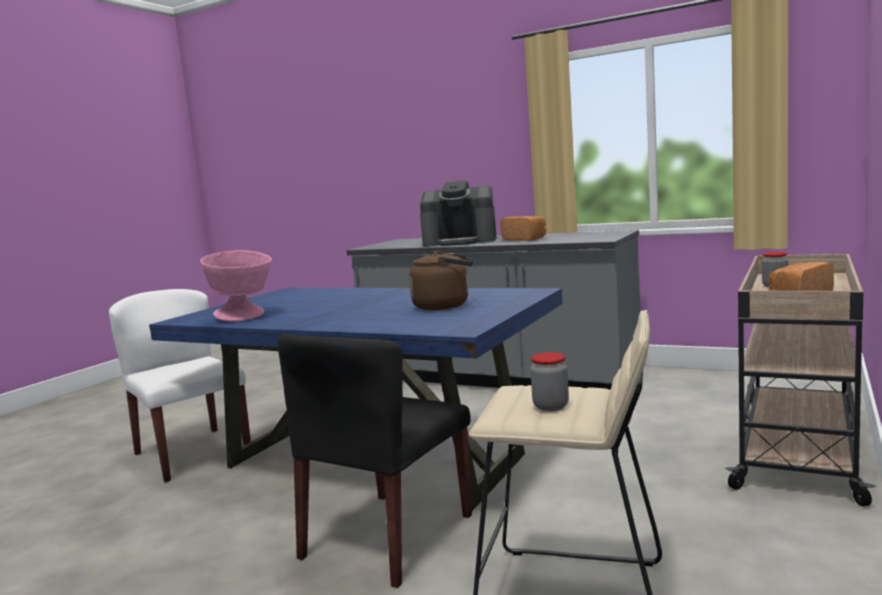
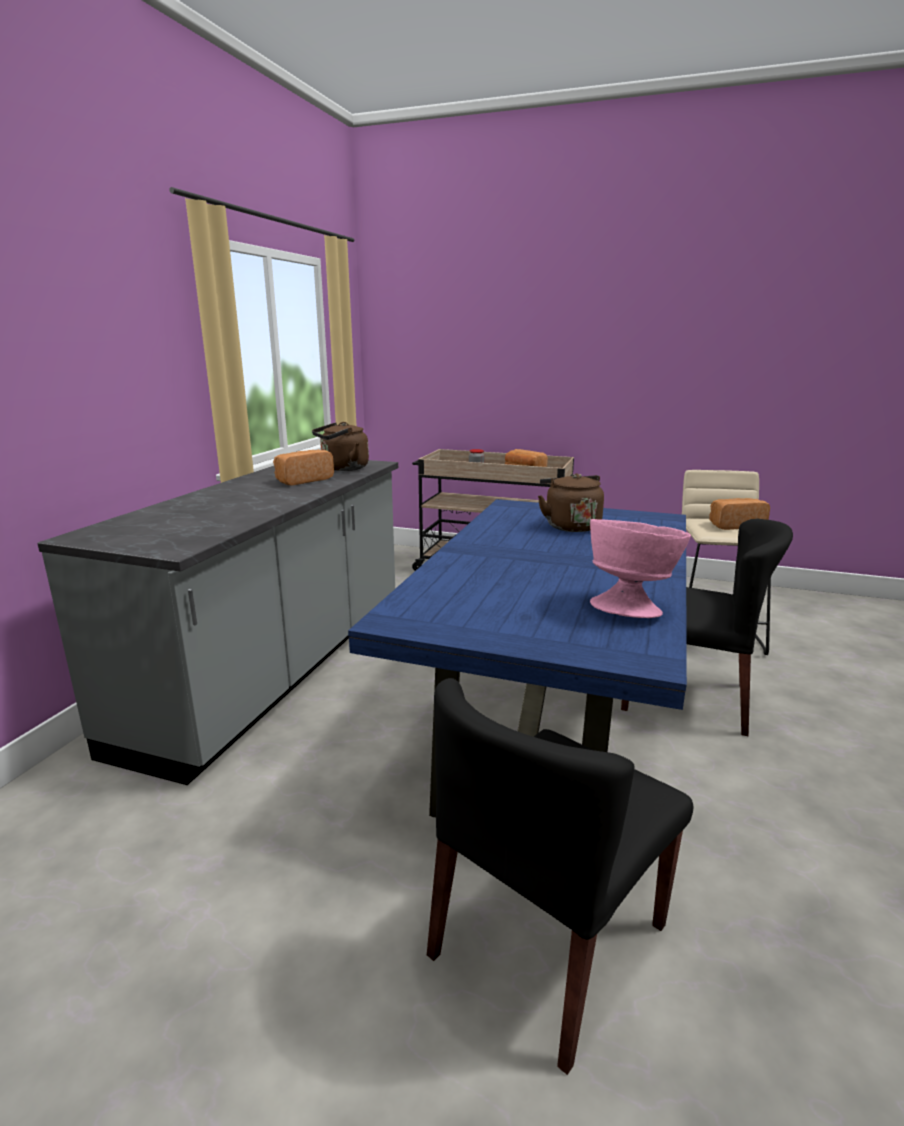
camera: 100 degrees left, 10 degrees up
(192, 453) = (548, 942): white chair -> black chair
(460, 241) = (251, 501): coffee machine -> none
(550, 406) = (734, 525): jar -> bread
(573, 238) = (342, 468): none -> brown kettle

